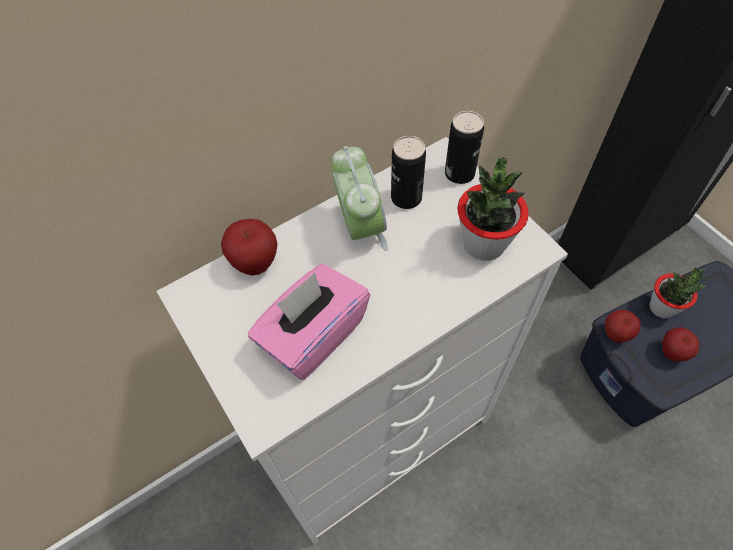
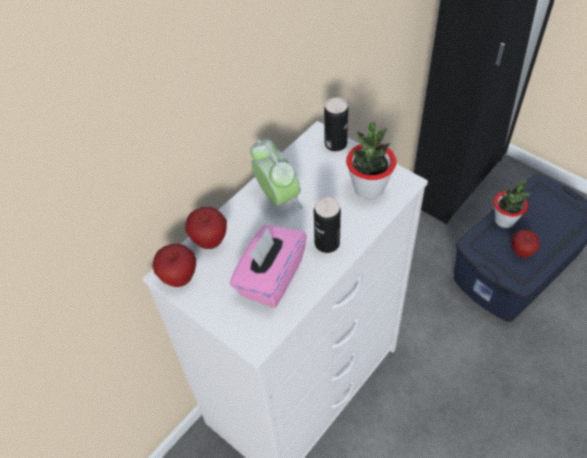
camera: 15 degrees left, 5 degrees down
(406, 198) = (303, 169): can -> can (327, 243)
(615, 334) = (475, 249): apple -> apple (179, 278)

